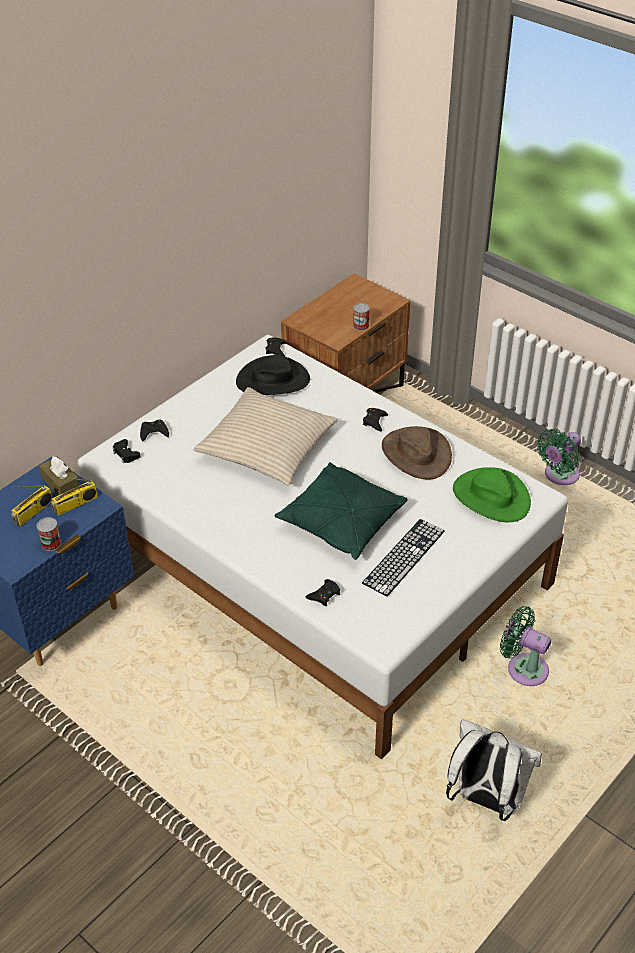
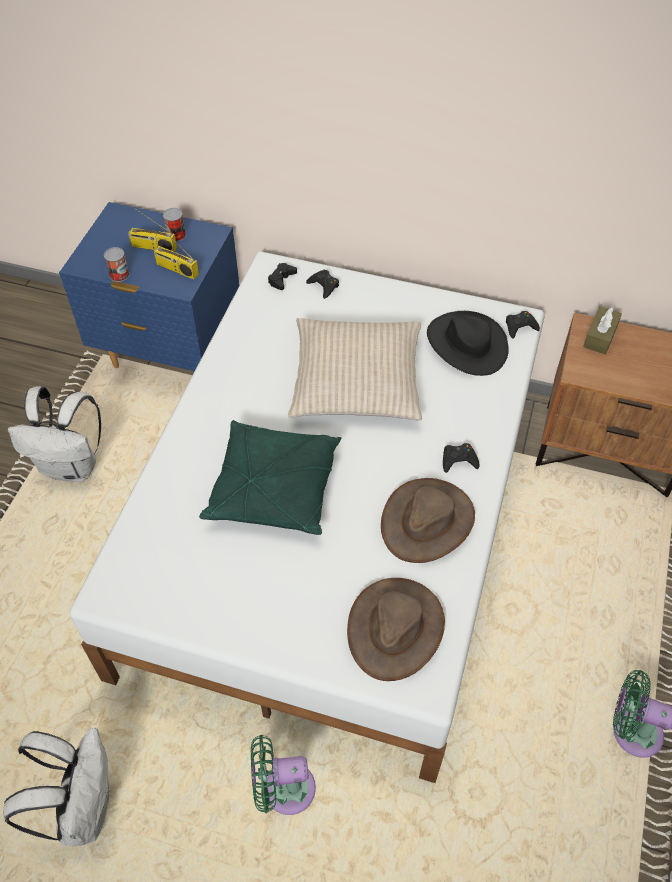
camera: 65 degrees right, 10 degrees up
(61, 484) = (199, 248): brown tissue box -> brown tissue box (600, 336)
(140, 729) = (72, 466): none -> white backpack
(324, 595) = (156, 513): black game controller -> none
(361, 326) = (623, 385): can -> can (176, 235)
(404, 557) = (246, 568): keyboard -> none
(491, 497) = (395, 628): green hat -> brown hat
(523, 668) = (283, 789): green fan -> green fan turned 105 degrees counterclockwise

